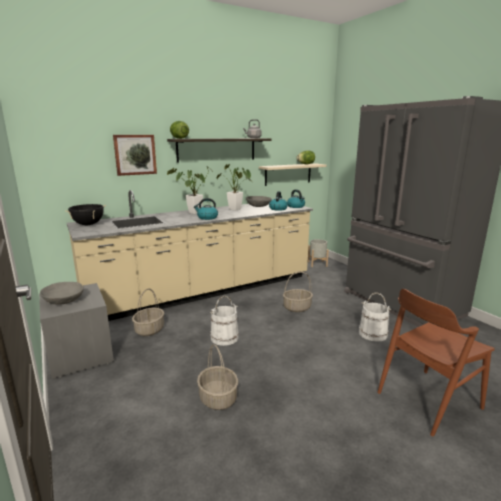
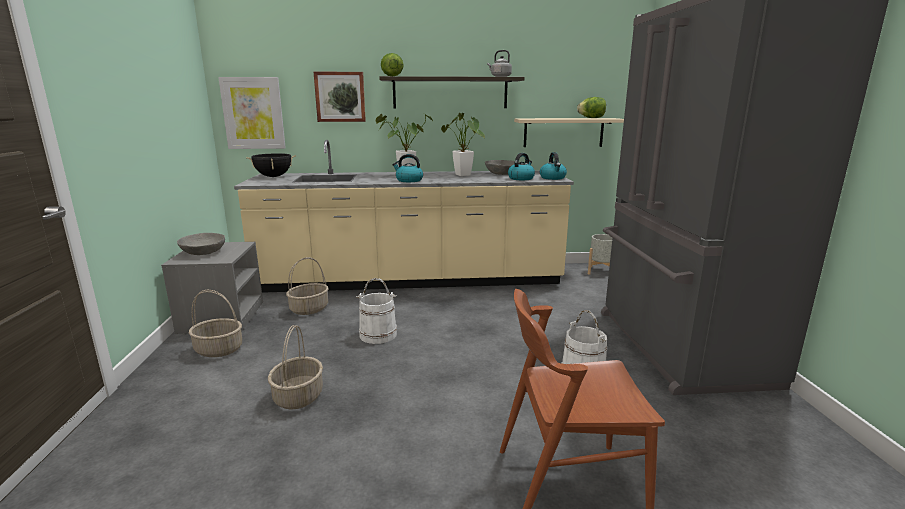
camera: 25 degrees right, 0 degrees up
(58, 171) = (253, 113): none -> picture
(297, 307) = (508, 320): basket -> basket (219, 349)

